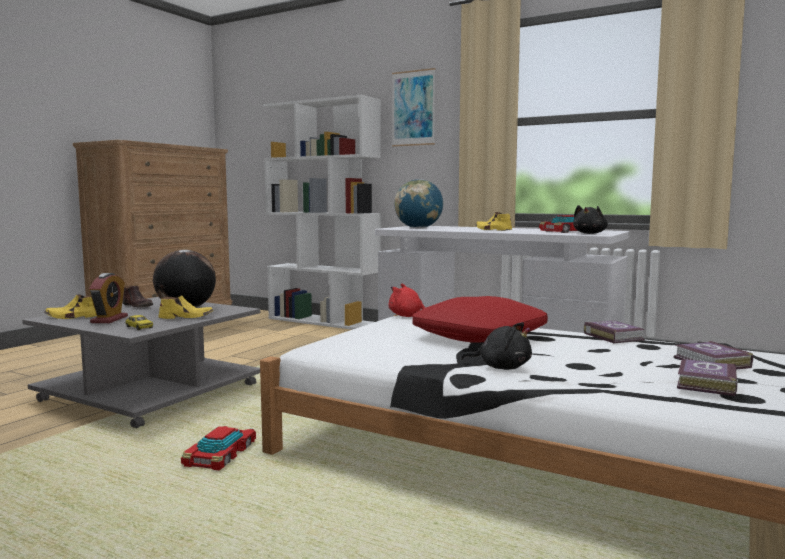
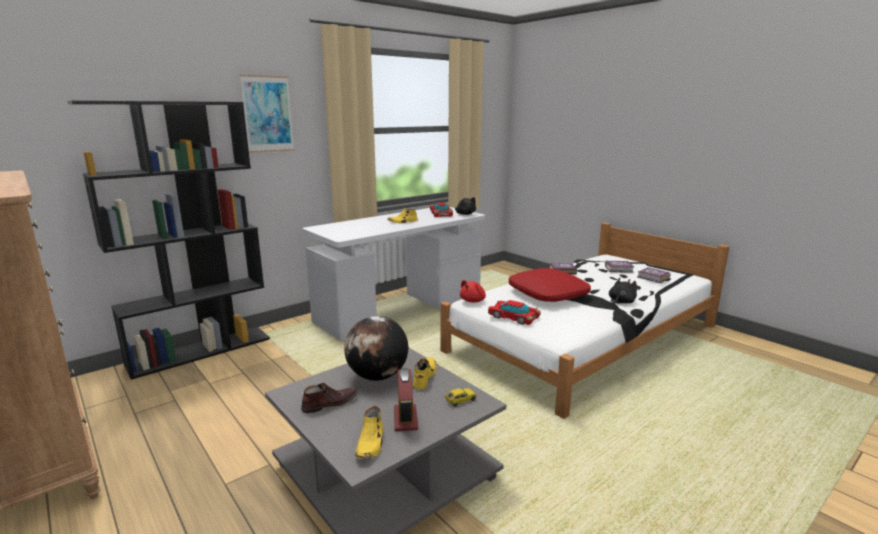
camera: 70 degrees left, 10 degrees up
(109, 319) = (405, 418): alarm clock -> alarm clock turned 60 degrees clockwise
(221, 455) = (562, 436): toy car -> toy car (513, 317)
(324, 321) = (201, 350): white bookcase -> black bookcase
(418, 228) = (354, 232): globe -> none

